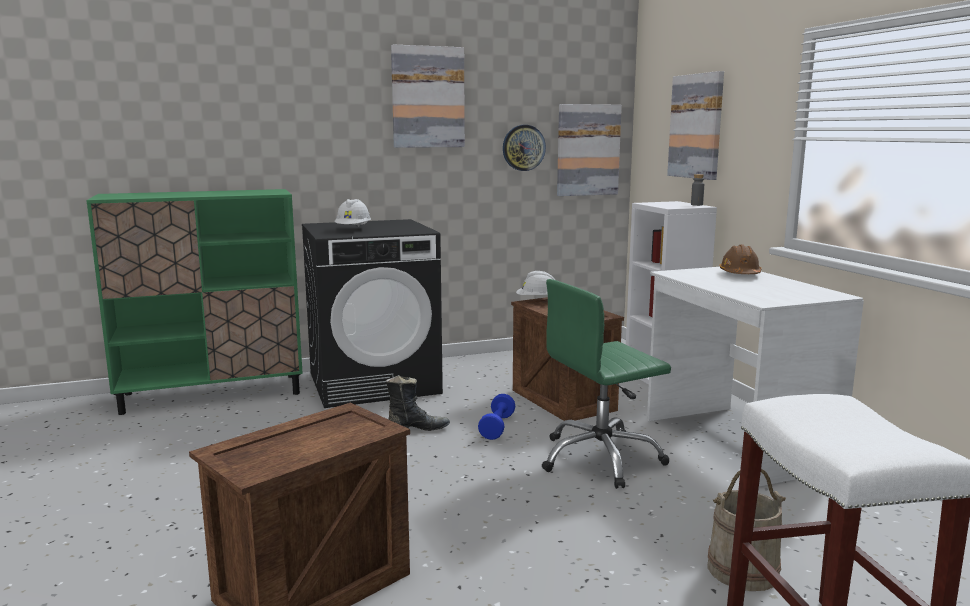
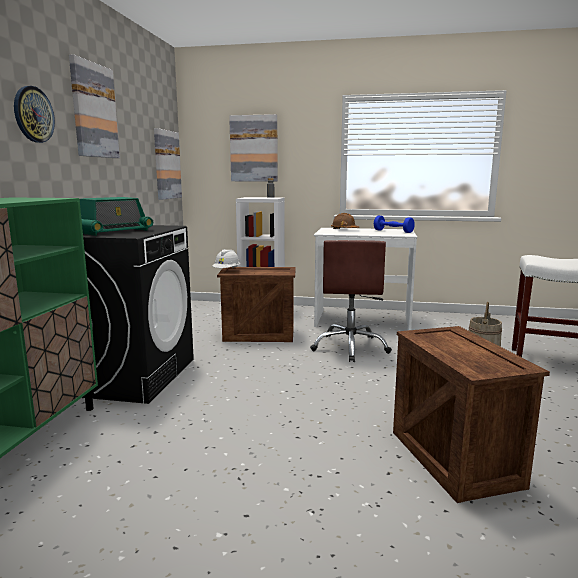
camera: 60 degrees left, 0 degrees up
(353, 229) = (114, 231): white hard hat -> radio
(418, 428) = (243, 379): black boot -> none
(497, 427) = (275, 358): blue dumbbell -> blue dumbbell (393, 231)
(523, 147) = (142, 161): wall clock -> wall clock (33, 114)
(601, 459) = (350, 347): green office chair -> brown office chair

